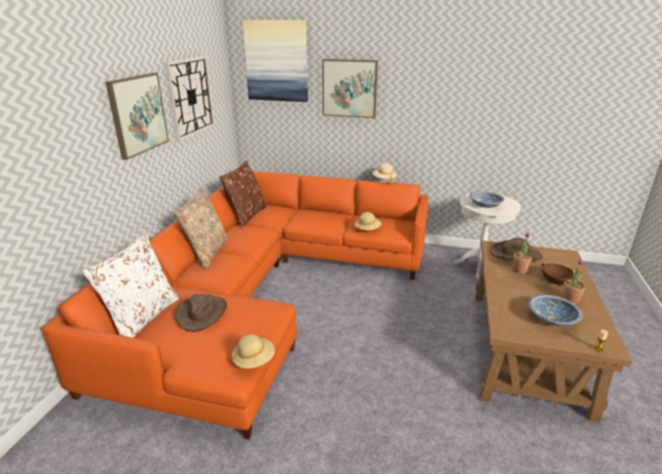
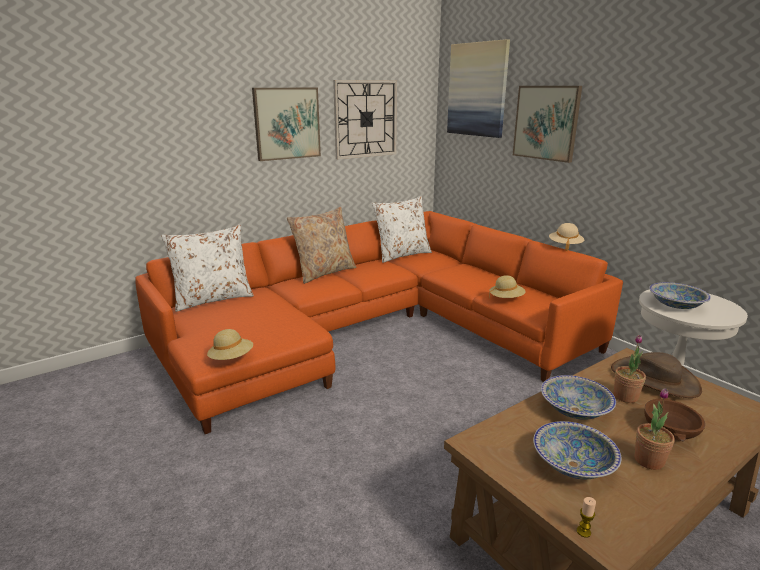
camera: 40 degrees right, 5 degrees down
(201, 313) = (249, 311): brown hat -> none
(246, 215) = (402, 255): brown pillow -> white pillow
(513, 289) = (574, 410): none -> bowl

